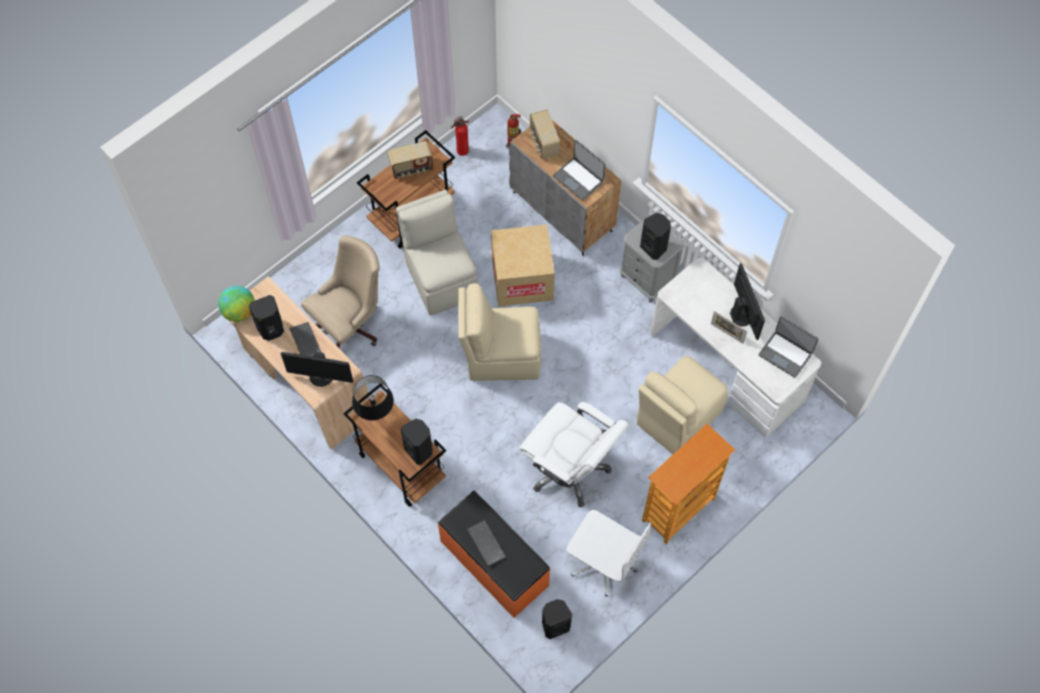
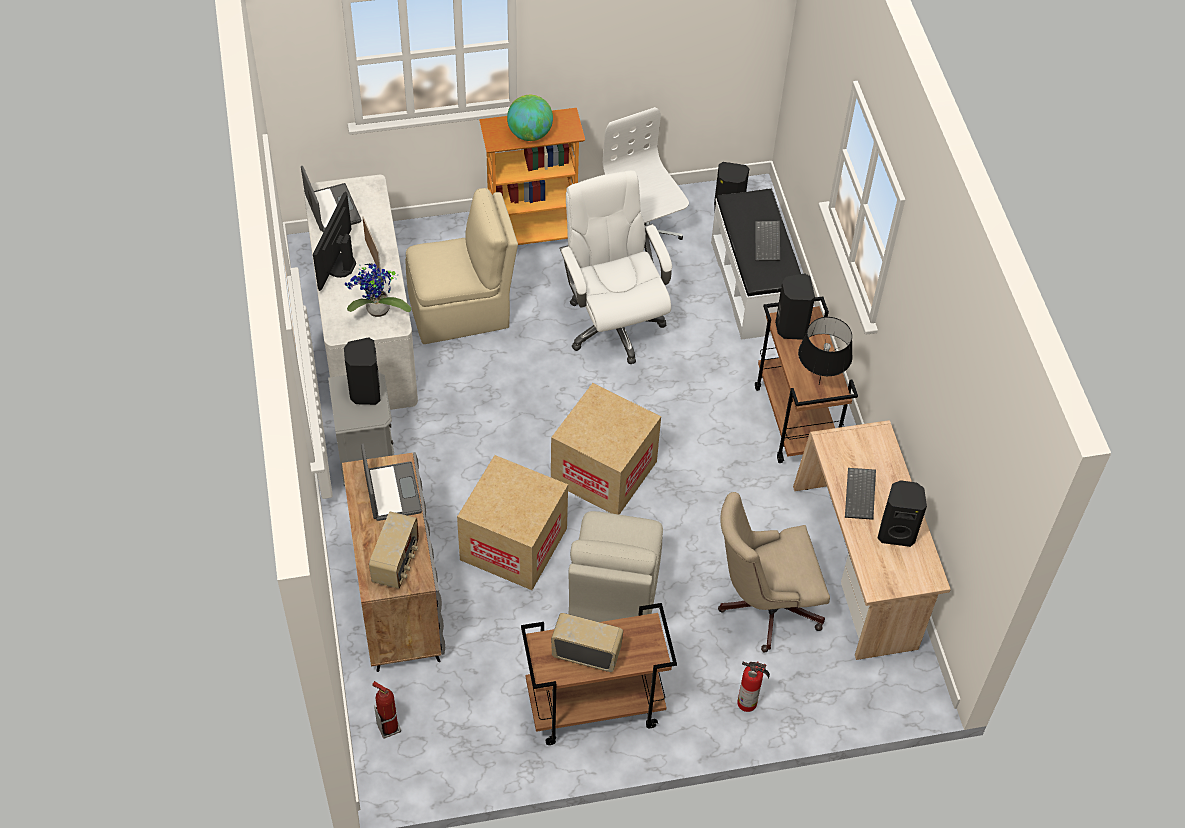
camera: 150 degrees left, 10 degrees down
(239, 312) = (926, 575): globe -> globe (530, 134)
(321, 376) = (862, 448): monitor -> none
(461, 150) = (463, 762): fire extinguisher -> fire extinguisher (748, 703)
(493, 564) = (754, 286): orange bench -> white bench
(501, 356) = (604, 472): beige chair -> cardboard box
(690, 296) = (376, 312): none -> potted plant

